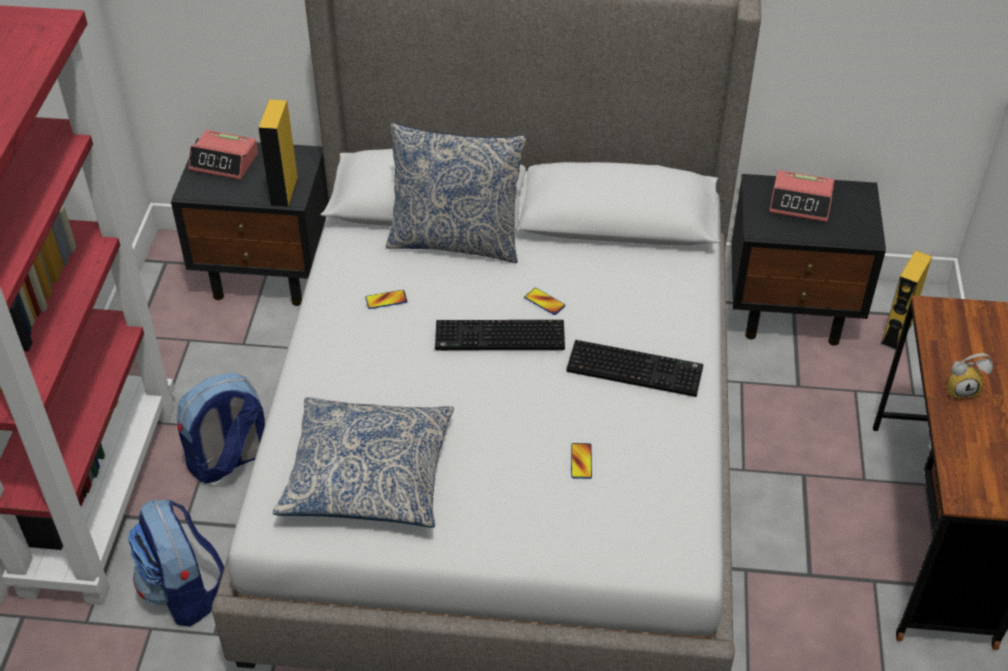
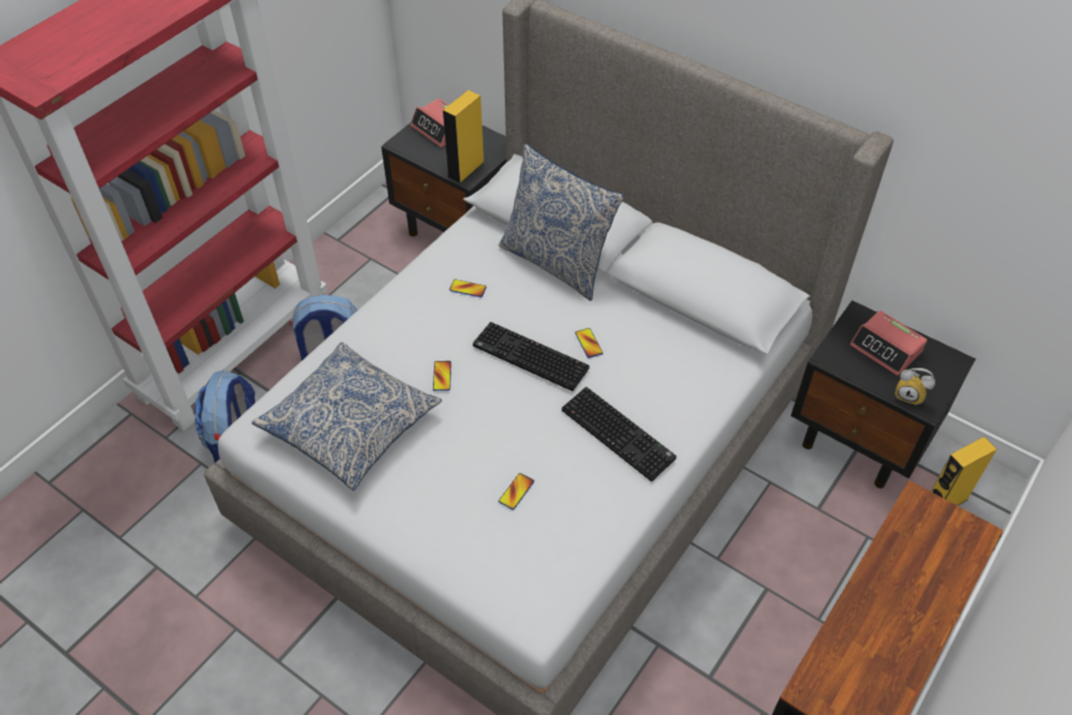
camera: 30 degrees right, 5 degrees up
(427, 390) = (442, 376): none -> phone
(961, 389) = (888, 590): alarm clock -> alarm clock (910, 395)

